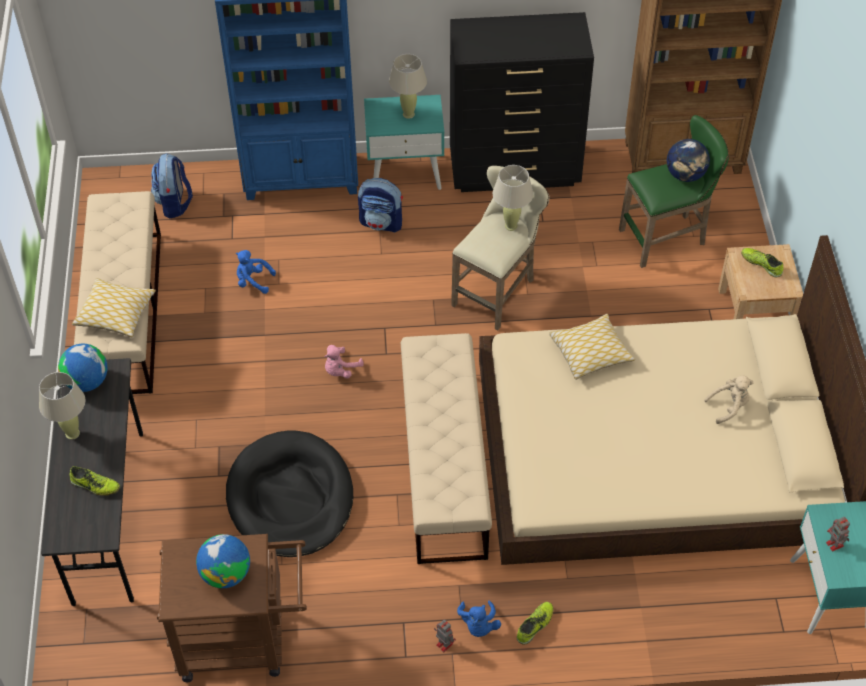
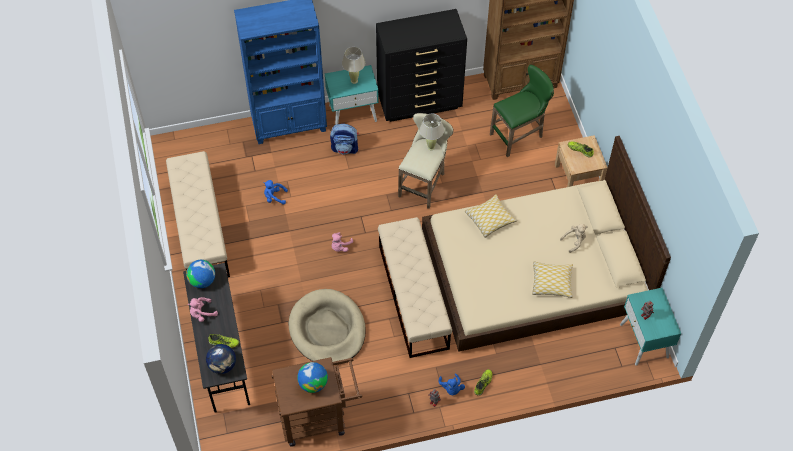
camera: 10 degrees left, 5 degrees up
(72, 433) = (202, 313): beige table lamp -> pink plush toy
(116, 314) = (203, 234): pillow -> pillow (551, 282)
(174, 203) = (213, 152): backpack -> none
(290, 498) = (327, 329): black dog bed -> beige dog bed
(685, 175) = (528, 100): globe -> globe (222, 365)

